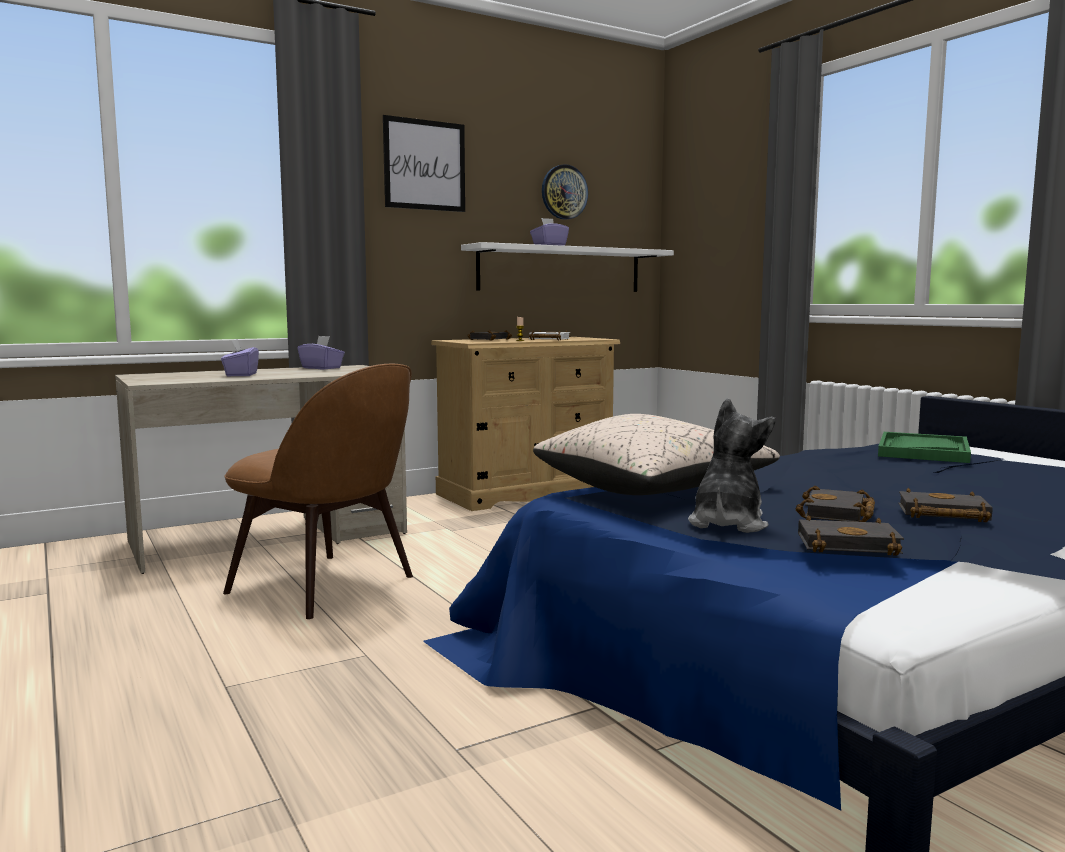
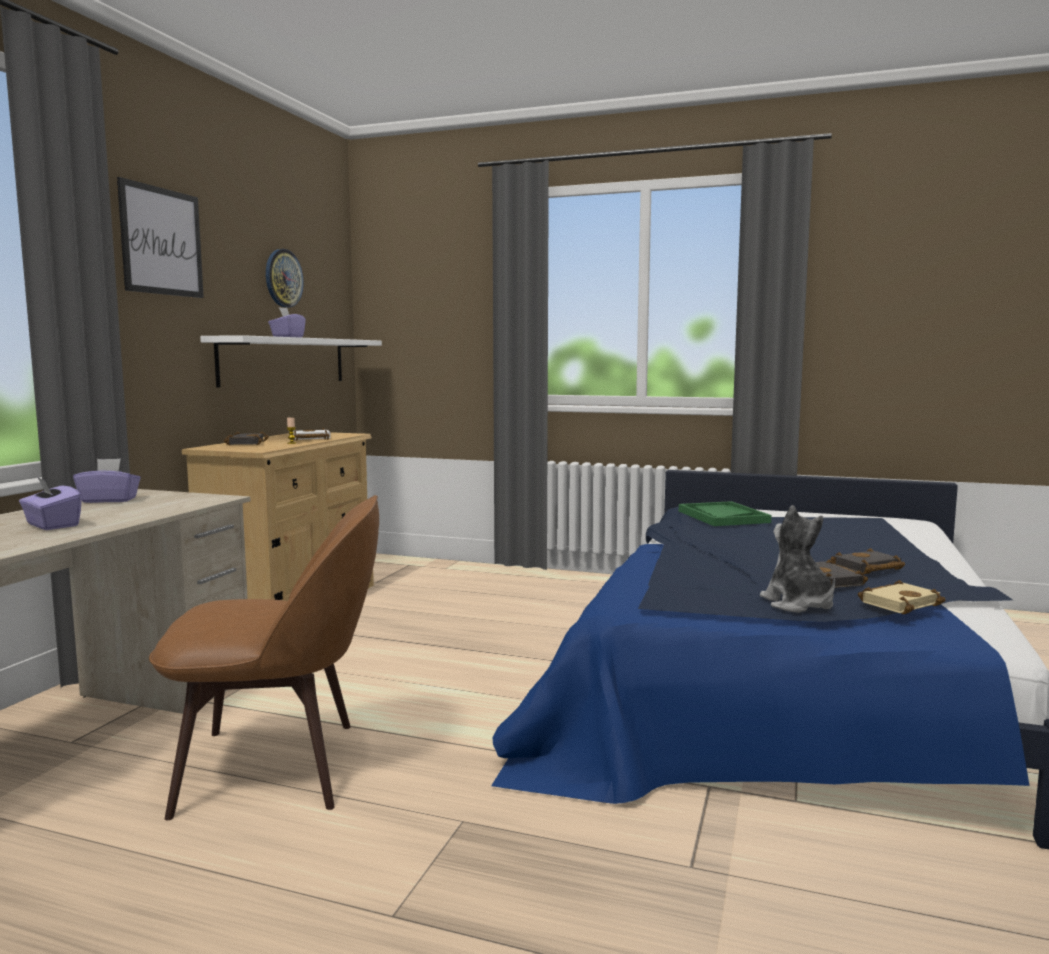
camera: 40 degrees left, 0 degrees up
(652, 489) = (668, 585): beige pillow -> none
(849, 544) = (899, 603): black book -> beige book

